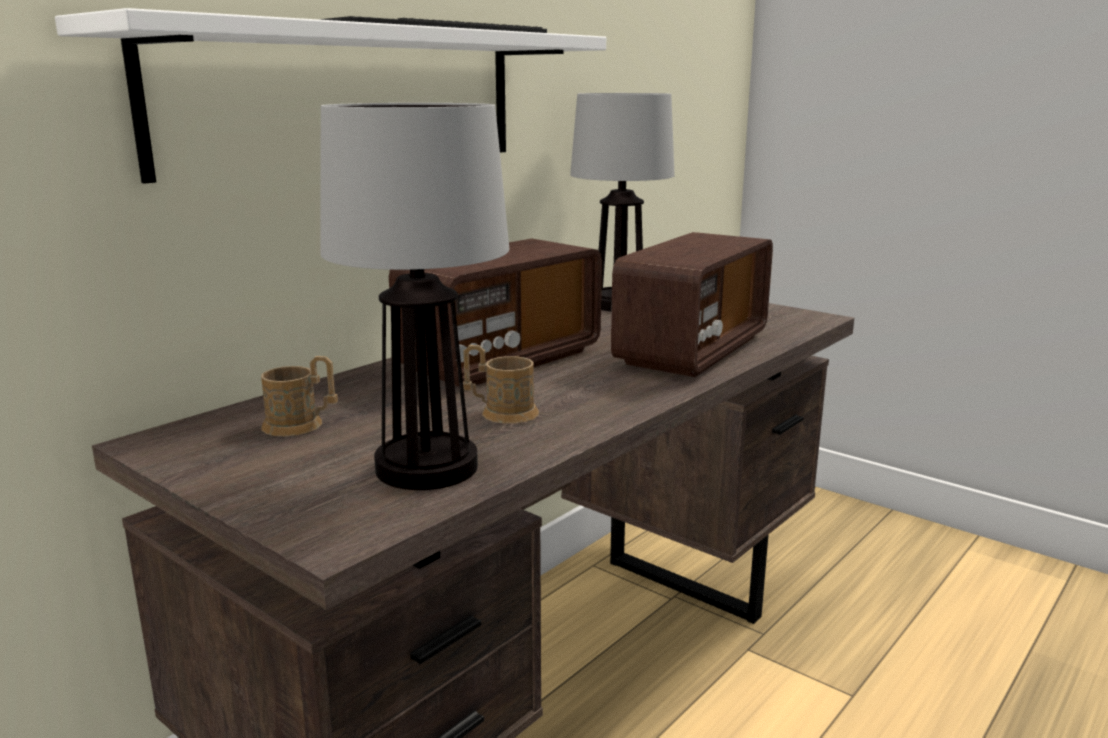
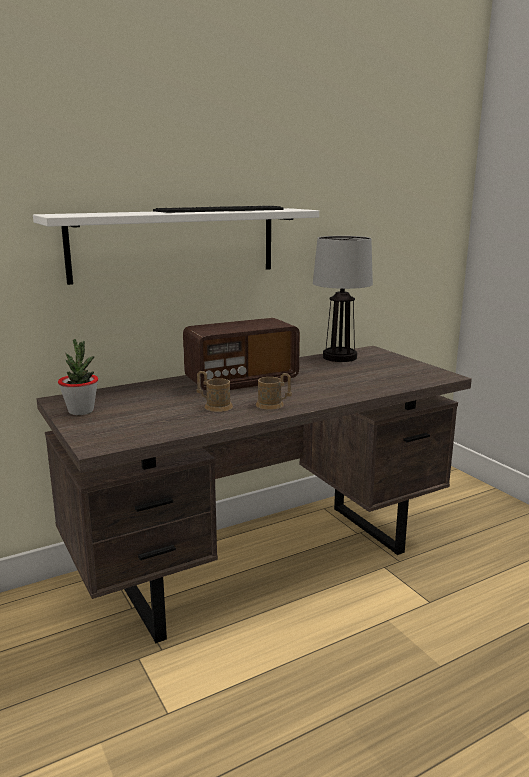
camera: 20 degrees right, 0 degrees up
(227, 461) = (81, 411): none -> potted plant
(301, 425) = (122, 400): brown mug -> brown mug (273, 405)
(427, 469) = (156, 425): table lamp -> none
(692, 350) = (347, 386): radio -> none

